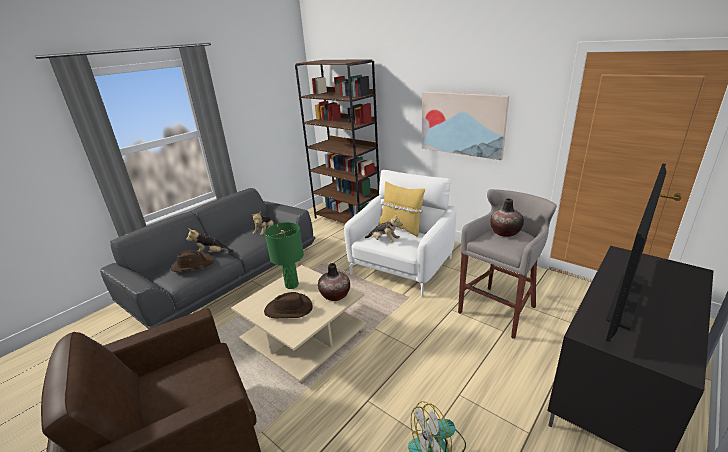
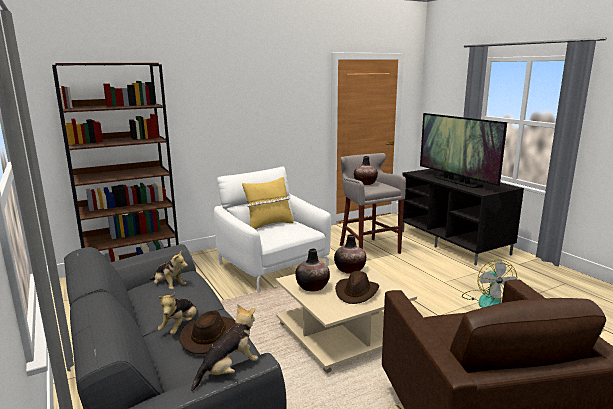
camera: 70 degrees left, 10 degrees down
(291, 285) = (312, 287): green table lamp -> vase
(384, 241) = (283, 235): plush toy -> plush toy (229, 370)
(462, 124) = (258, 121): picture -> none

